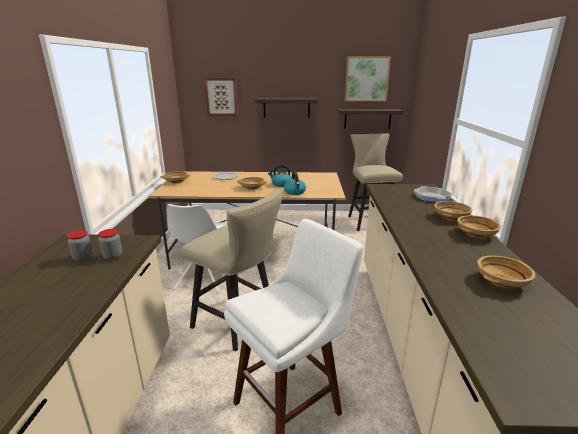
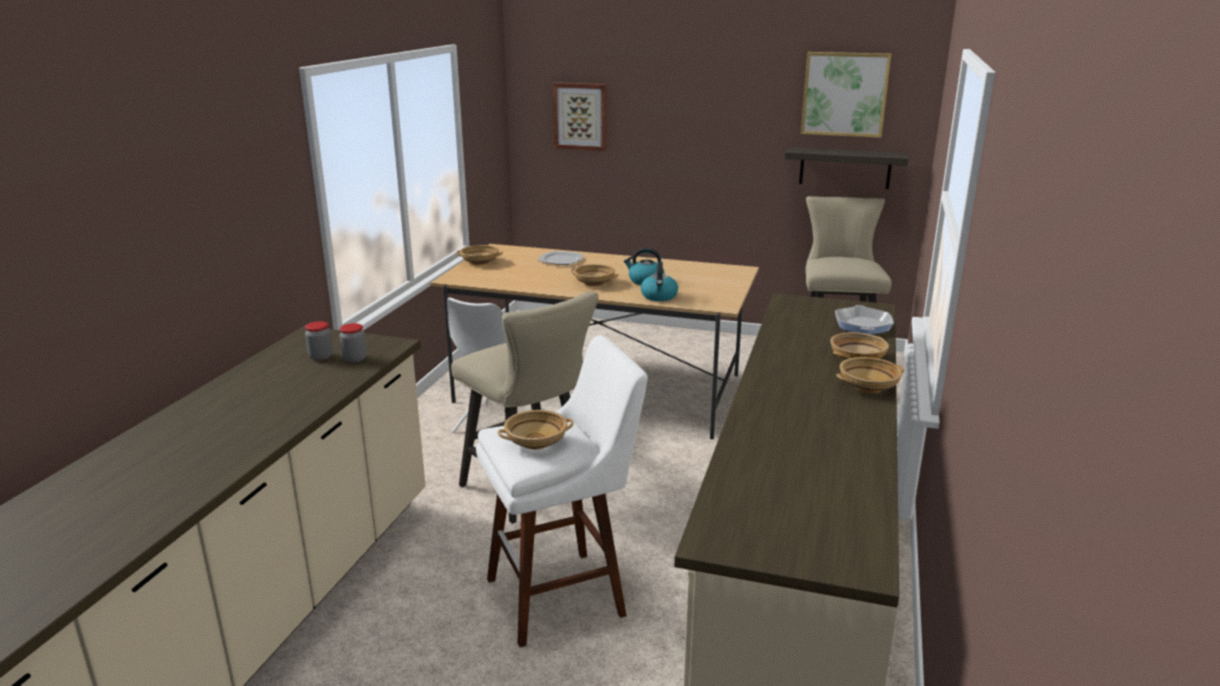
camera: 15 degrees right, 0 degrees up
(286, 107) = (693, 140): shelf -> none
(501, 281) = (829, 446): beige bowl -> beige bowl (536, 442)

